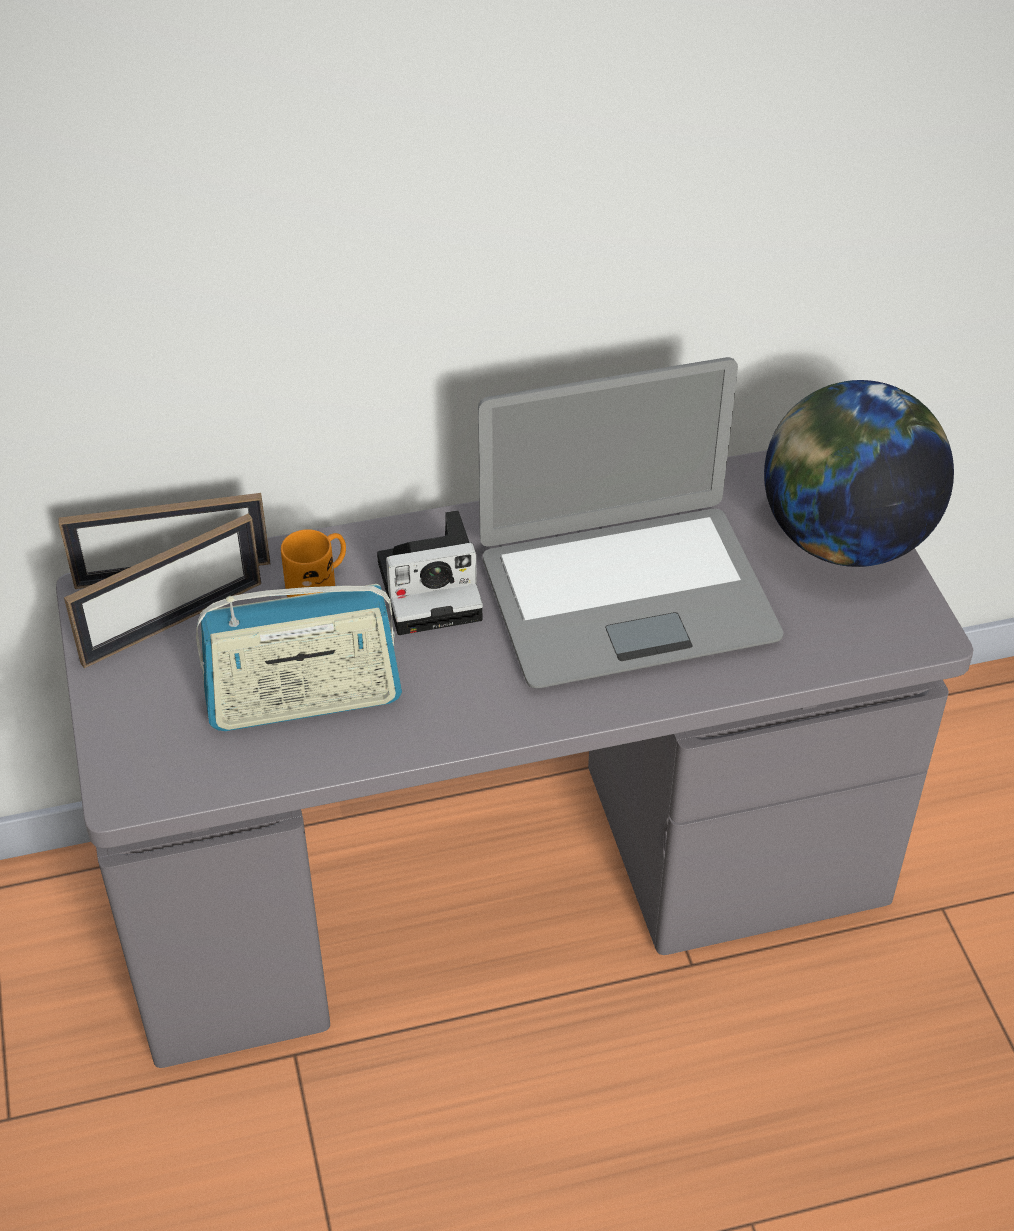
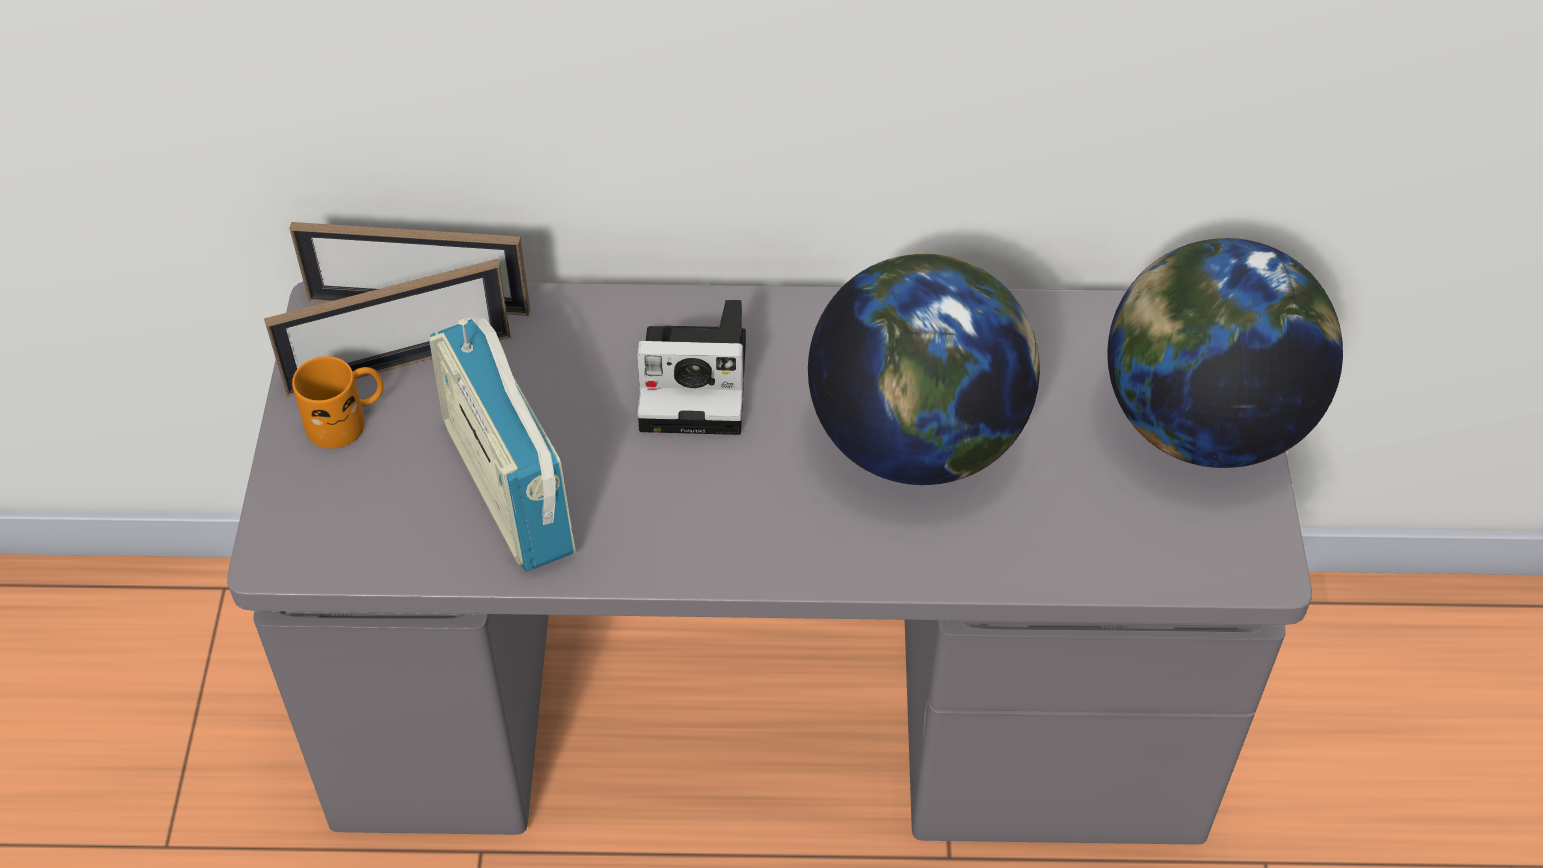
camera: 15 degrees right, 5 degrees up
(304, 701) = (509, 489): radio -> radio turned 60 degrees clockwise
(319, 584) = (573, 351): orange mug -> orange mug (347, 420)
(626, 596) = (917, 440): laptop -> globe

